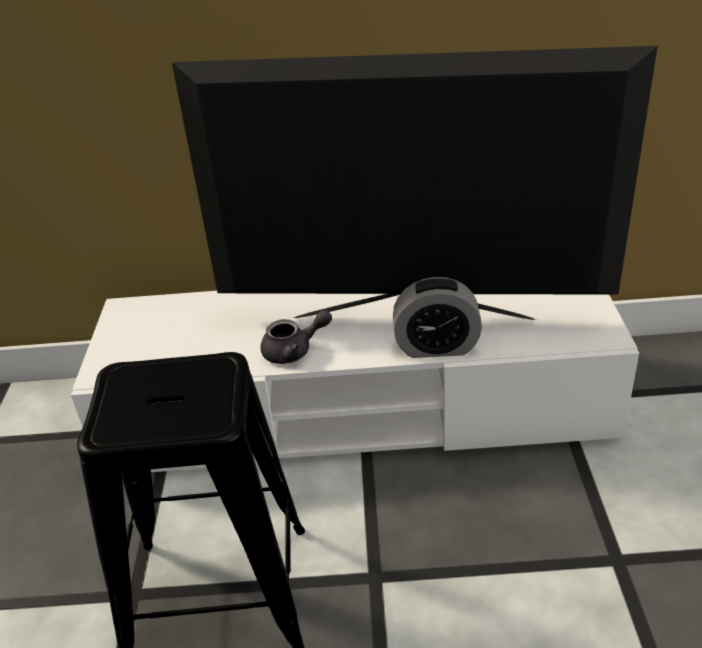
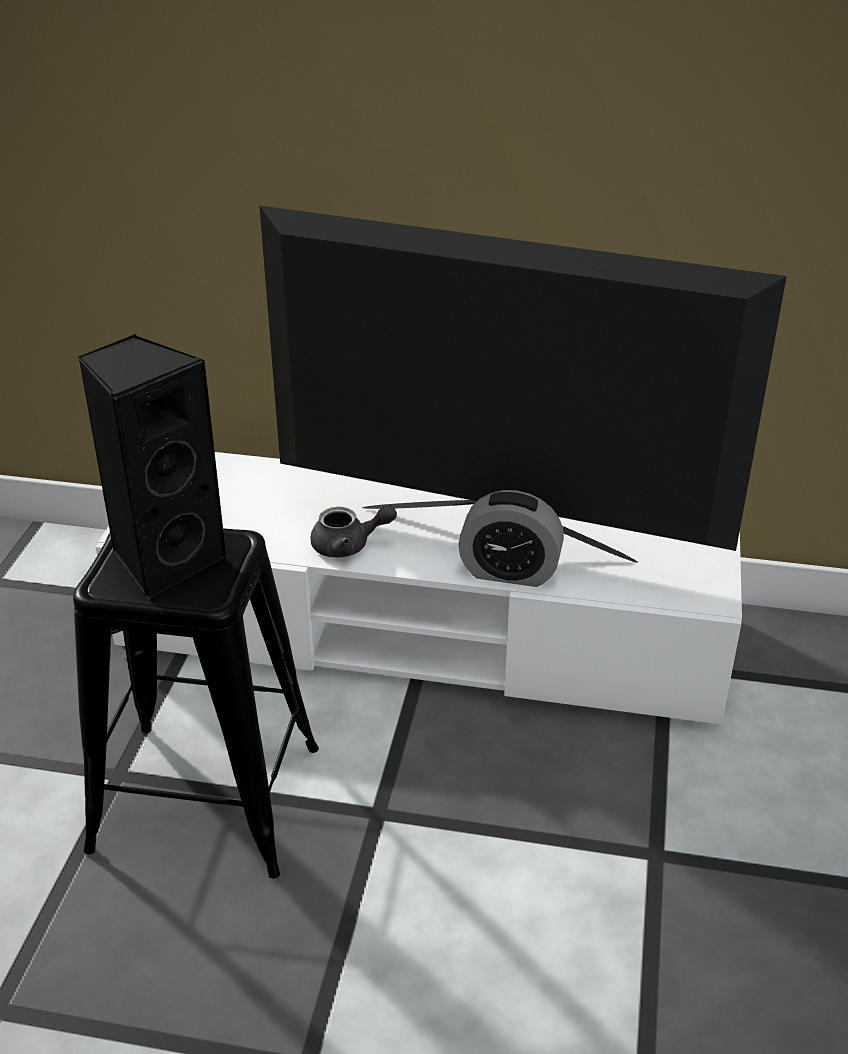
camera: 10 degrees right, 0 degrees up
(159, 394) = (165, 559): none -> black speaker

